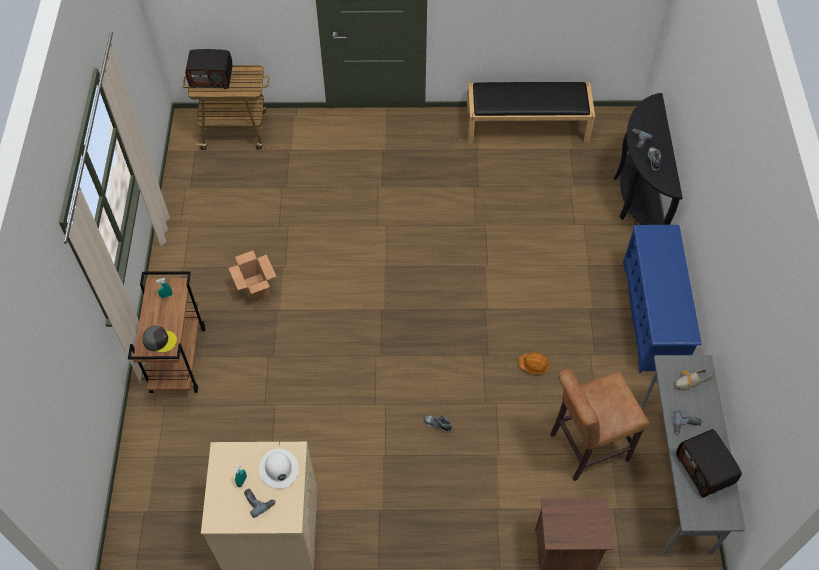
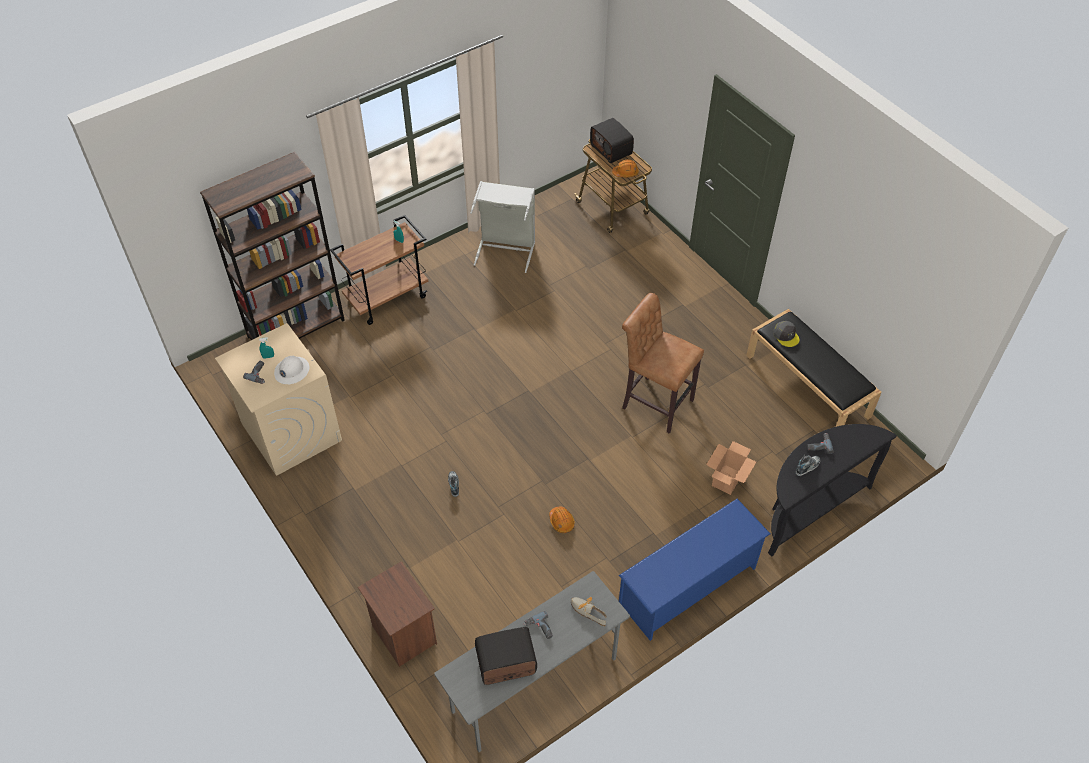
camera: 55 degrees right, 5 degrees down
(144, 458) = (296, 328): none -> brown bookcase
(159, 340) = (360, 259): grey cap -> grey cap (786, 335)
(207, 232) = (506, 249): none -> grey laundry basket
(248, 85) = (625, 173): none -> orange hard hat
(255, 287) = (482, 304): cardboard box -> cardboard box (727, 479)
(585, 448) = (510, 600): brown stool -> brown stool (654, 402)
(705, 469) = (506, 664): radio -> radio turned 45 degrees clockwise

